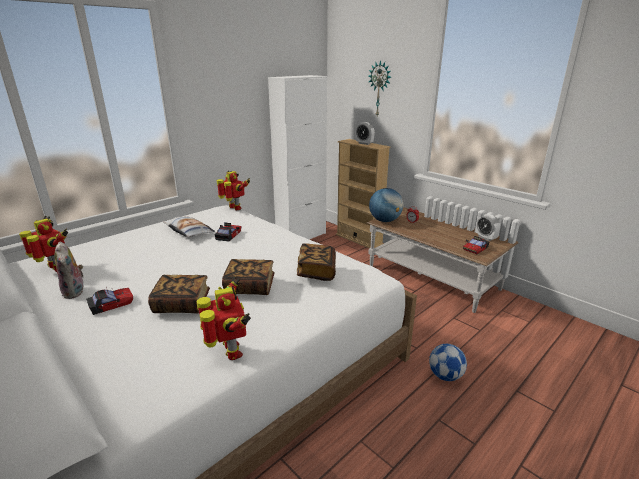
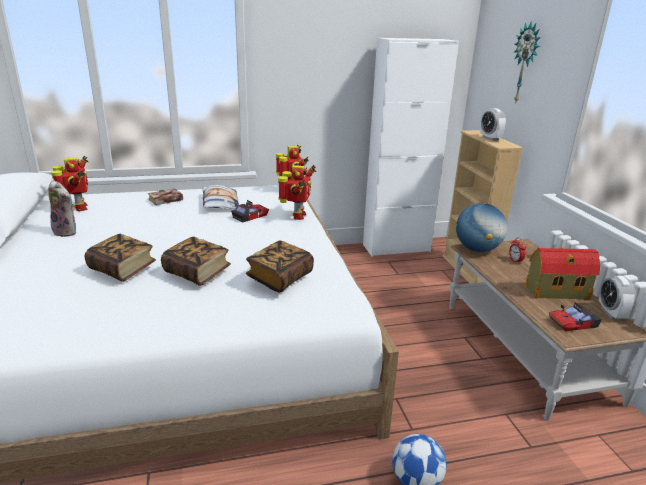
camera: 30 degrees right, 0 degrees up
(75, 292) = (67, 232): plush toy -> plush toy turned 60 degrees counterclockwise
(111, 304) = (76, 250): toy car -> none
(136, 241) = (165, 200): none -> book
(230, 352) = (103, 328): toy robot -> toy robot (297, 216)
(449, 234) = (555, 291): none -> toy house

